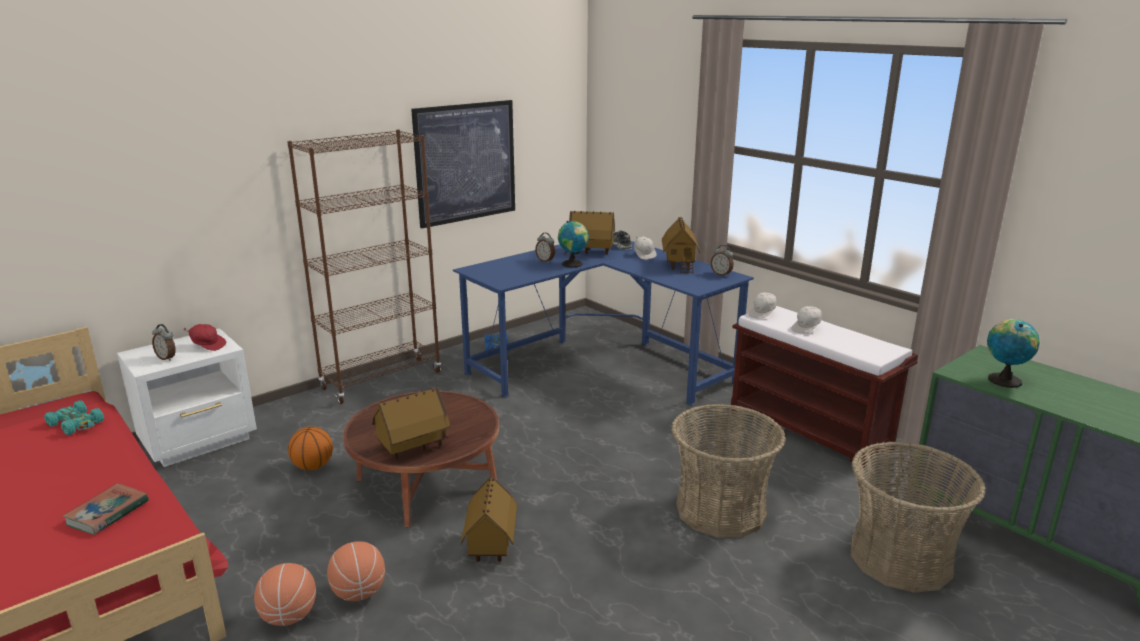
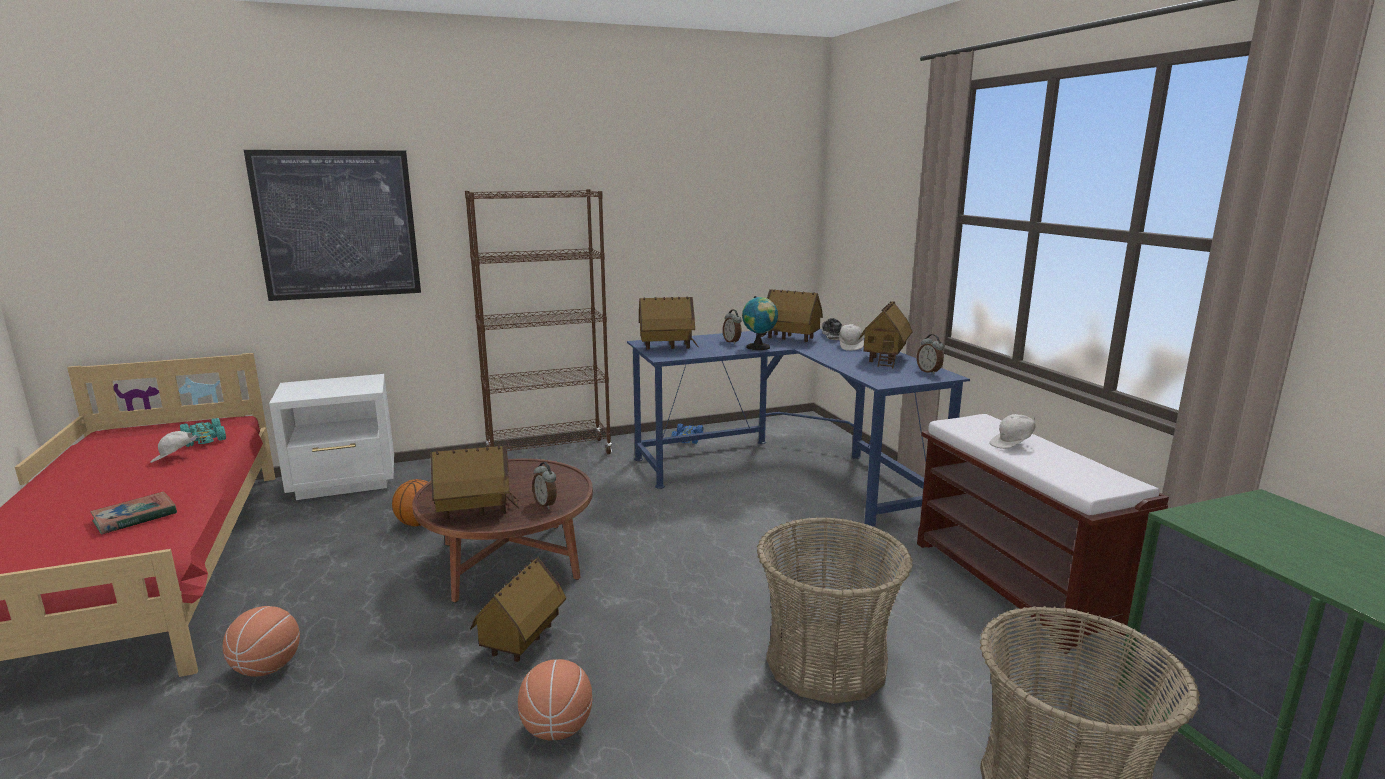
camera: 20 degrees right, 5 degrees down
(167, 358) = (312, 391): alarm clock -> alarm clock (546, 504)
(208, 345) = (356, 386): red cap -> none
(359, 593) = (350, 660): basketball -> basketball (557, 729)
(466, 162) = (668, 232): picture -> picture (337, 225)
(496, 273) = (667, 347): none -> toy house
(763, 314) = (964, 422): white cap -> white cap (175, 458)
(1003, 379) = (1271, 540): globe -> none

